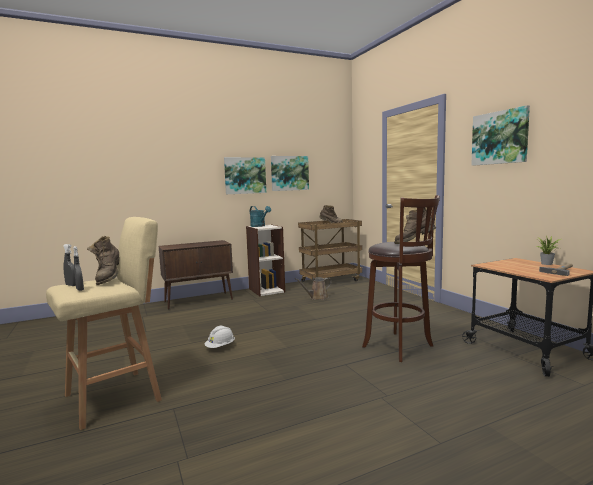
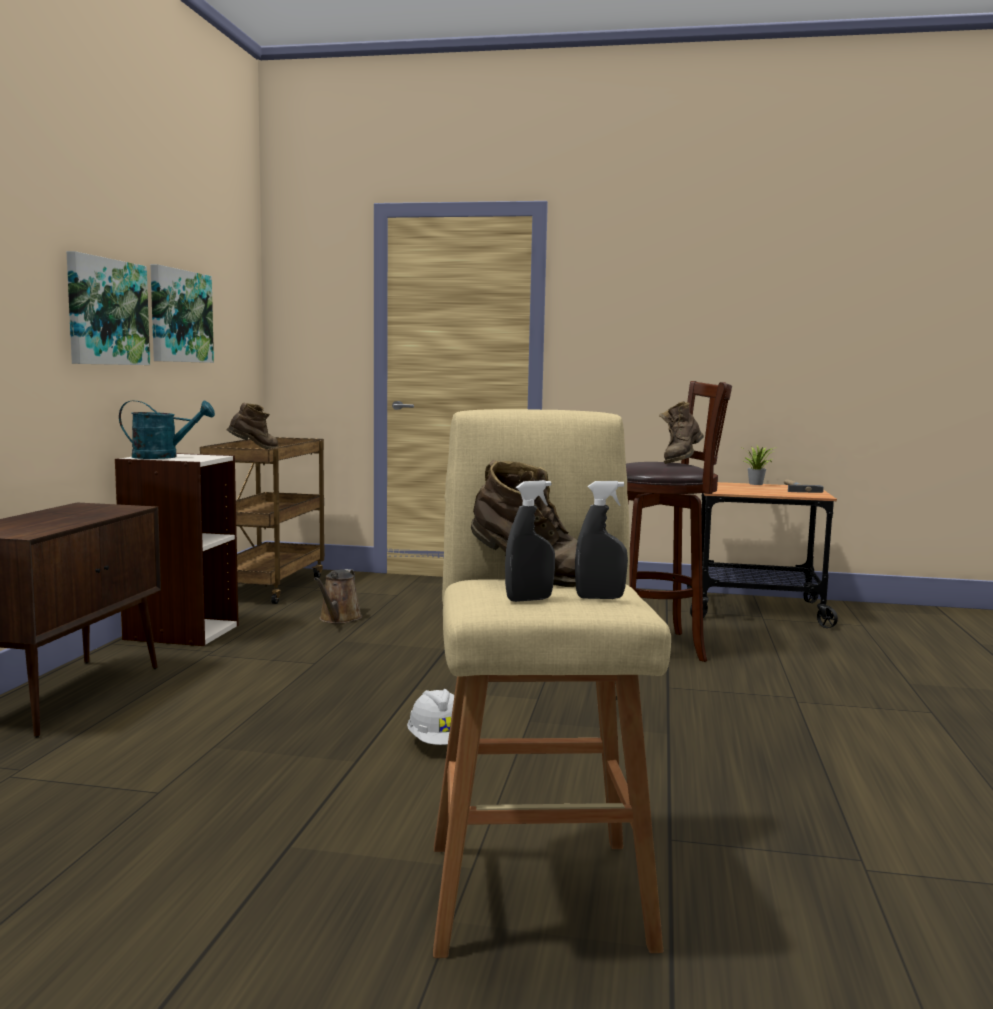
camera: 55 degrees left, 0 degrees up
(500, 137) = (661, 295): picture -> none

